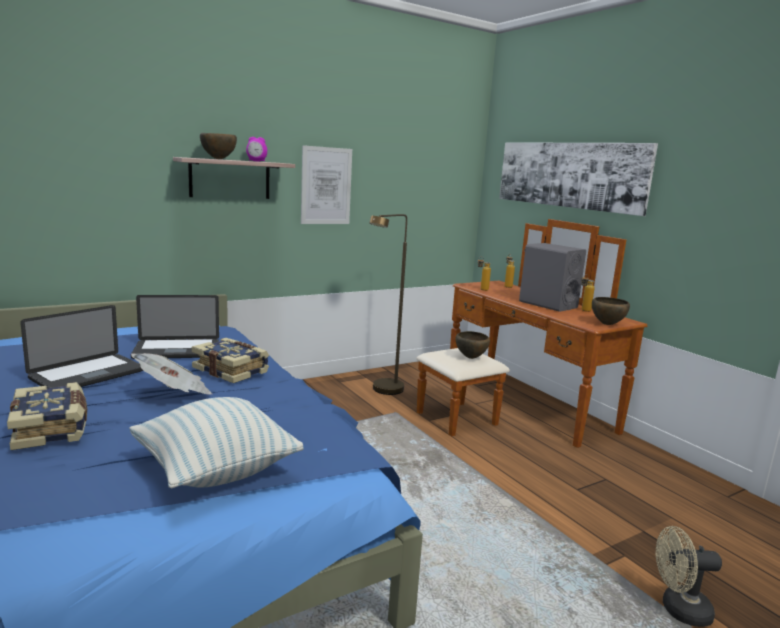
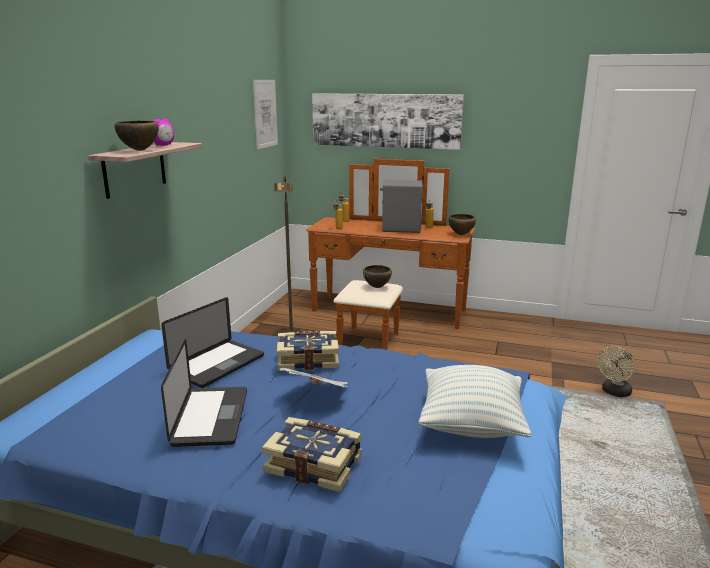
camera: 40 degrees left, 5 degrees up
(326, 186) = (200, 158): picture -> picture (265, 113)

